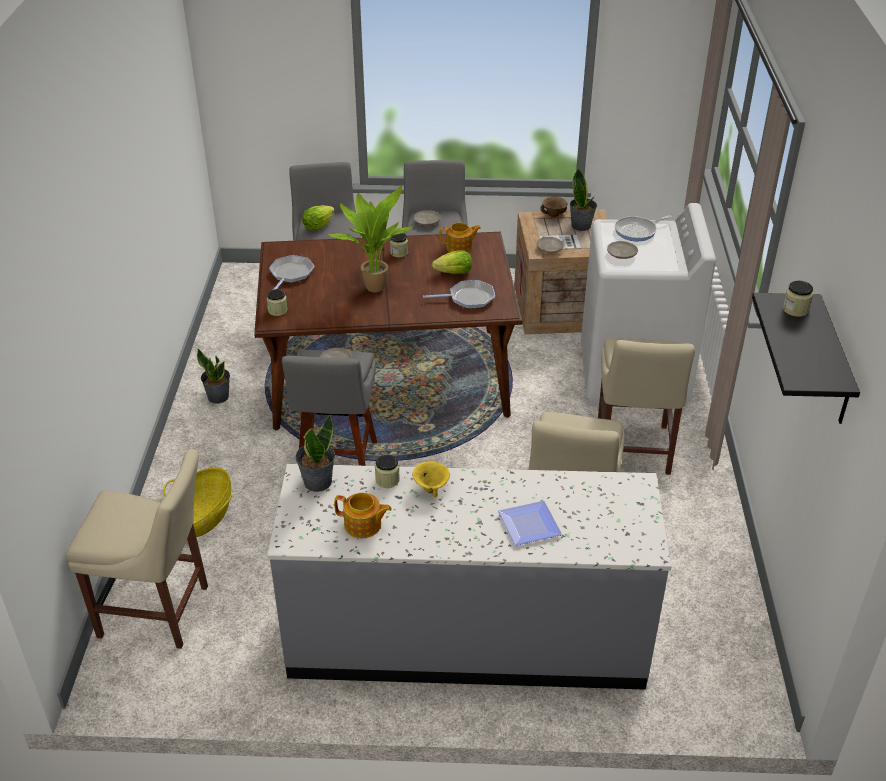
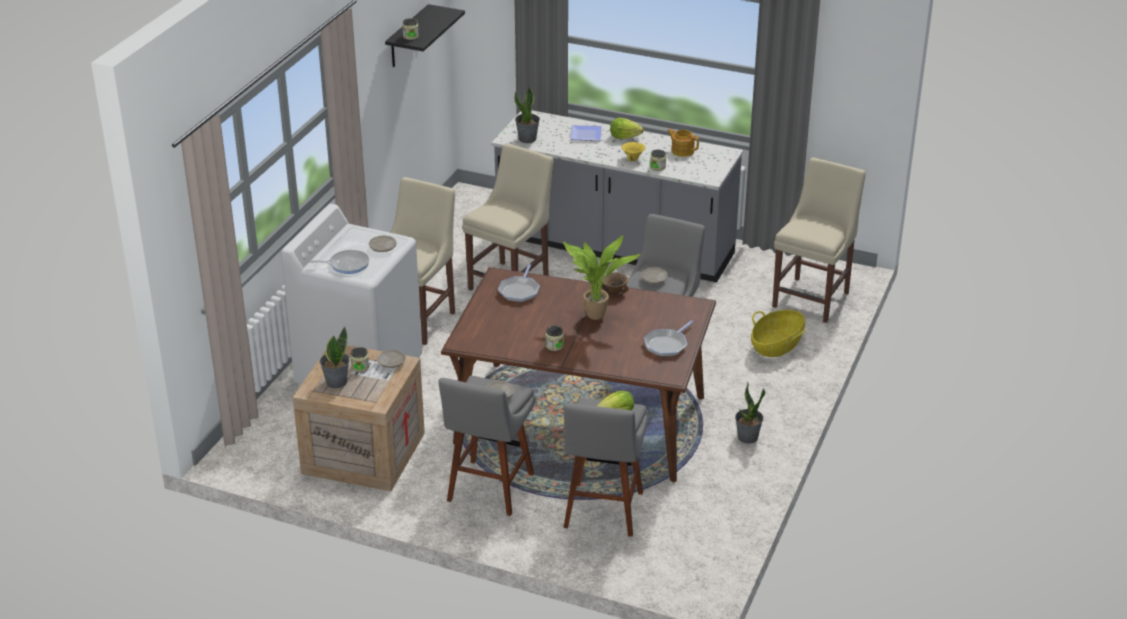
camera: 160 degrees left, 5 degrees down
(159, 612) = (813, 298): beige chair -> beige chair turned 90 degrees clockwise
(277, 310) = (690, 313): jar -> jar (360, 367)
(317, 482) = (702, 174): potted plant -> potted plant (527, 139)
(454, 273) = (516, 315): lettuce -> lettuce (624, 137)
(460, 247) = (493, 339): teapot -> none
(468, 298) = (519, 291): frying pan -> frying pan turned 90 degrees counterclockwise
(553, 215) = (352, 401): brown bowl -> brown bowl (615, 291)

